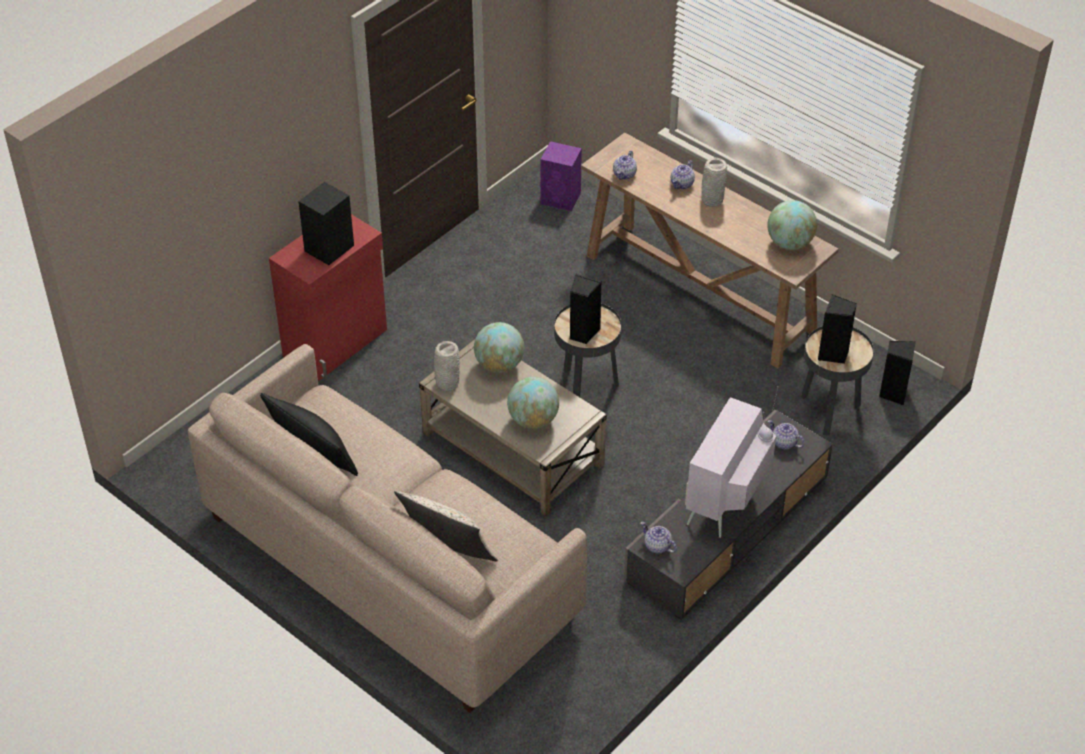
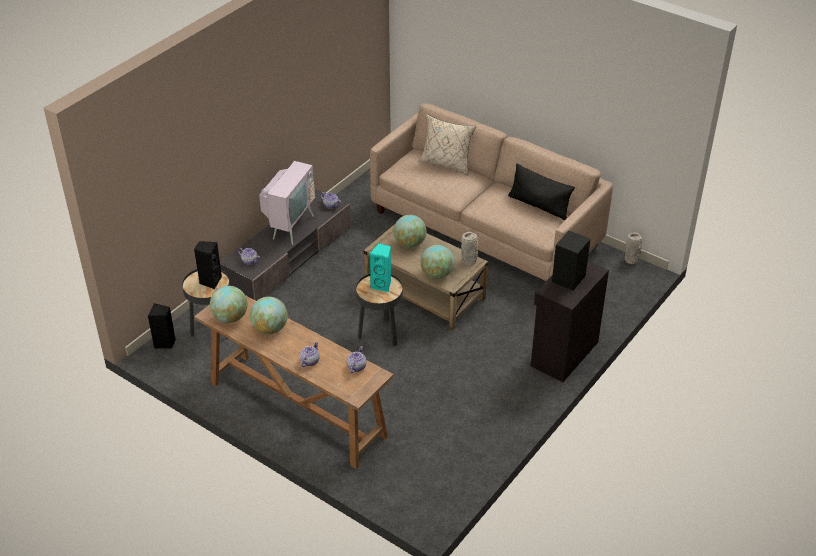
camera: 175 degrees right, 5 degrees down
(337, 343) = (563, 353): red cabinet -> black cabinet
(561, 198) = (414, 491): purple speaker -> none
(582, 333) = (382, 285): black speaker -> turquoise speaker
(711, 200) = (287, 349): grey vase -> grey vase (632, 260)
(735, 225) = (270, 329): none -> globe

